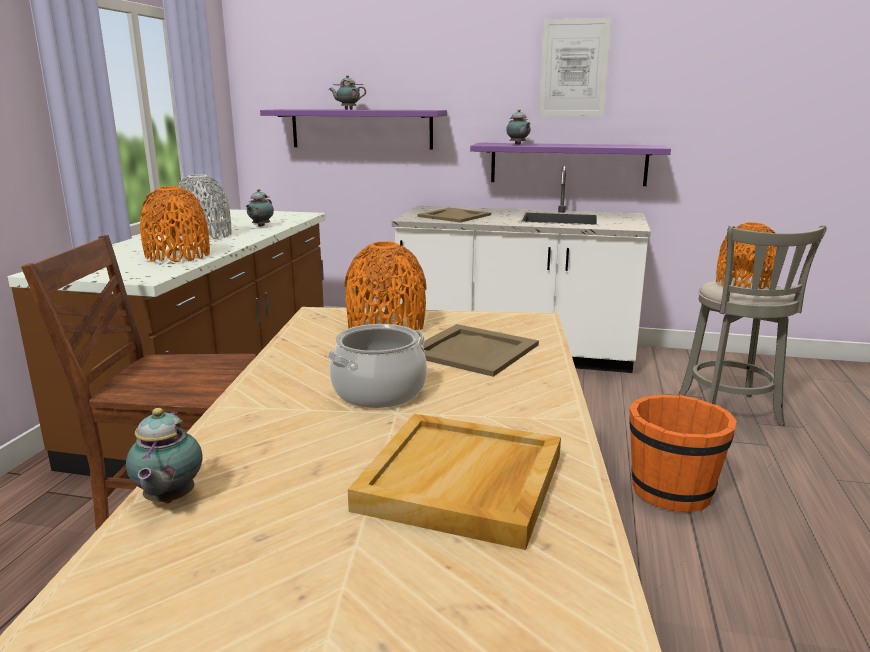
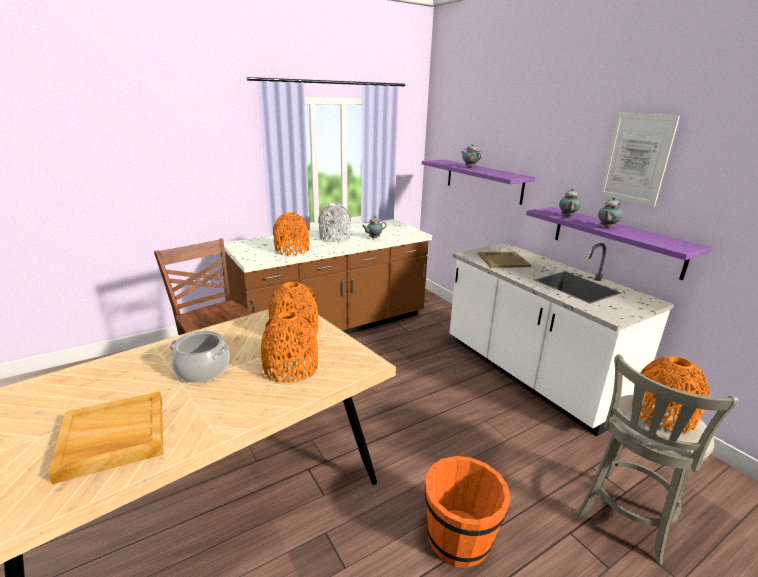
camera: 45 degrees right, 5 degrees up
(168, 500) = (58, 379): teapot -> teapot (606, 228)
(472, 349) = (291, 368): beige tray -> orange vase

